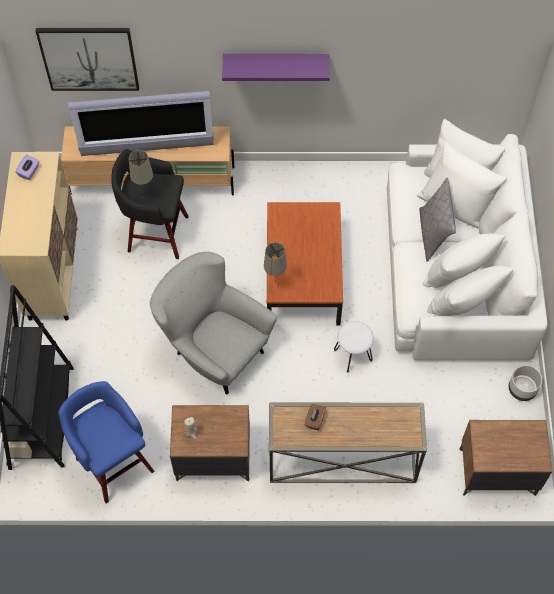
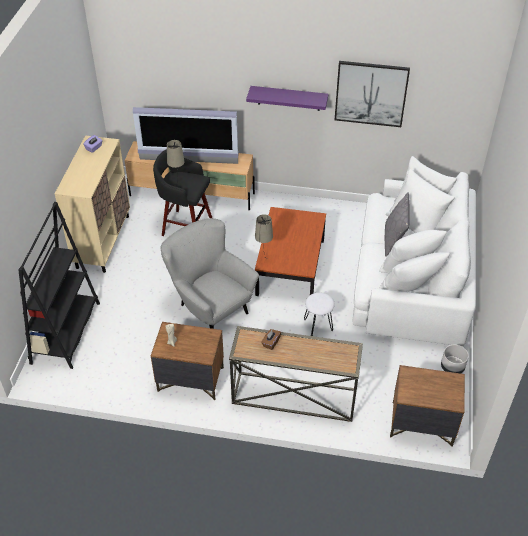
camera: 10 degrees right, 15 degrees down
(89, 58) = (154, 80): picture -> picture (371, 93)
(113, 462) = (111, 371): blue stool -> none

